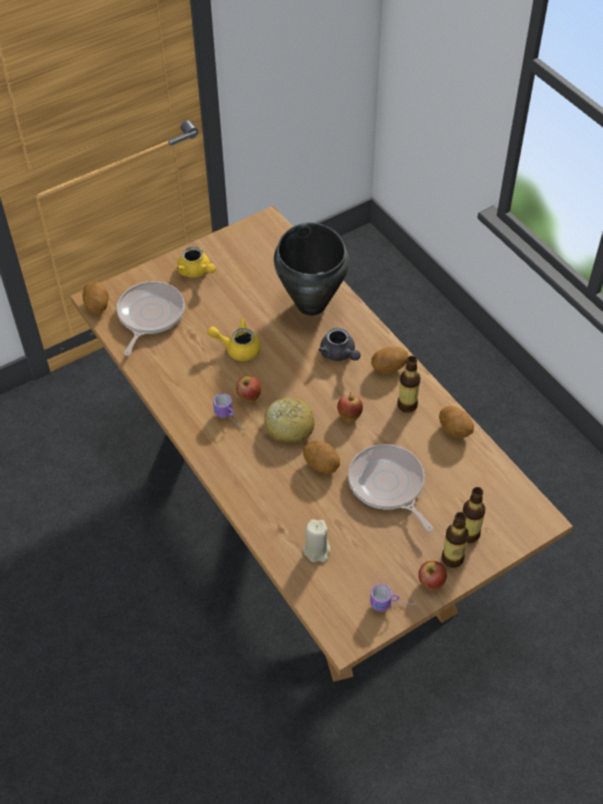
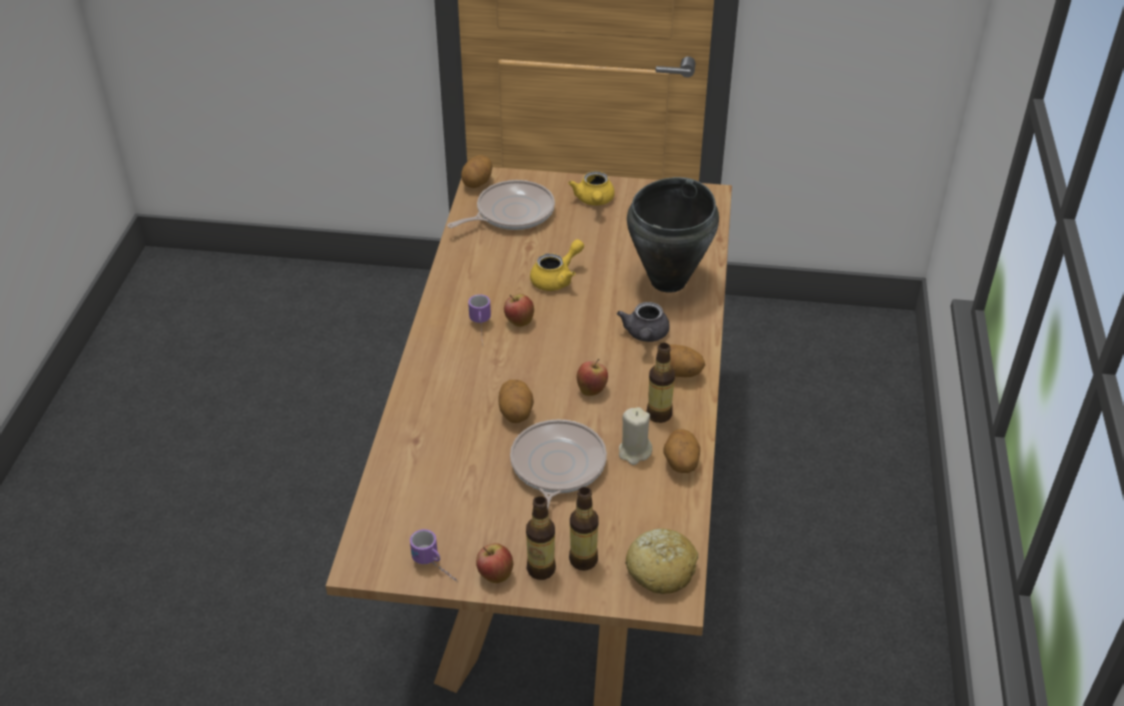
camera: 40 degrees right, 10 degrees down
(238, 348) = (556, 278): yellow teapot -> yellow teapot turned 90 degrees clockwise
(289, 426) = (525, 364): bread -> bread (661, 569)
(317, 550) = (426, 477): beige candle -> beige candle (634, 452)

